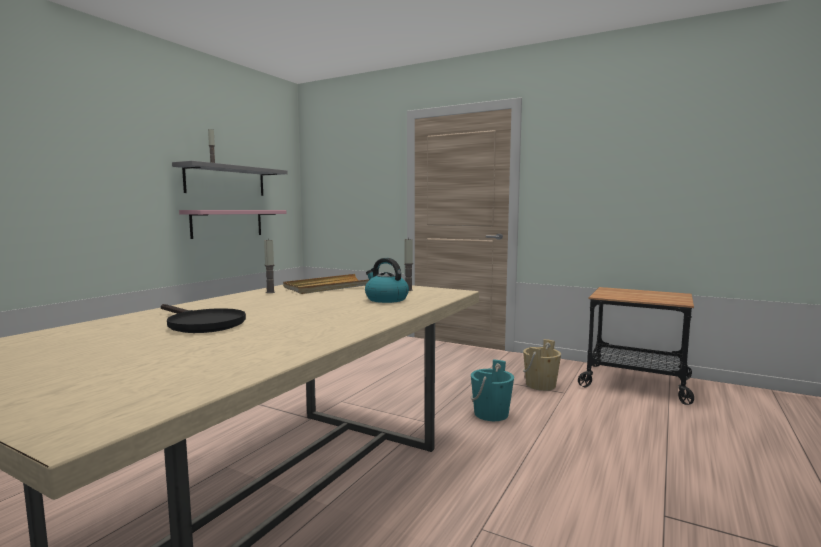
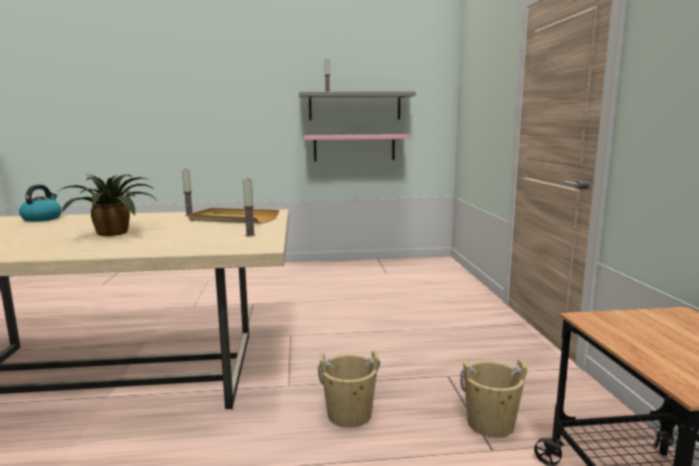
camera: 55 degrees right, 5 degrees up
(201, 324) = (55, 228): black frying pan -> none
(302, 310) = (115, 233): none -> potted plant
(386, 299) = (188, 238): kettle -> kettle (42, 218)
(491, 414) = (349, 414): turquoise bucket -> beige bucket

